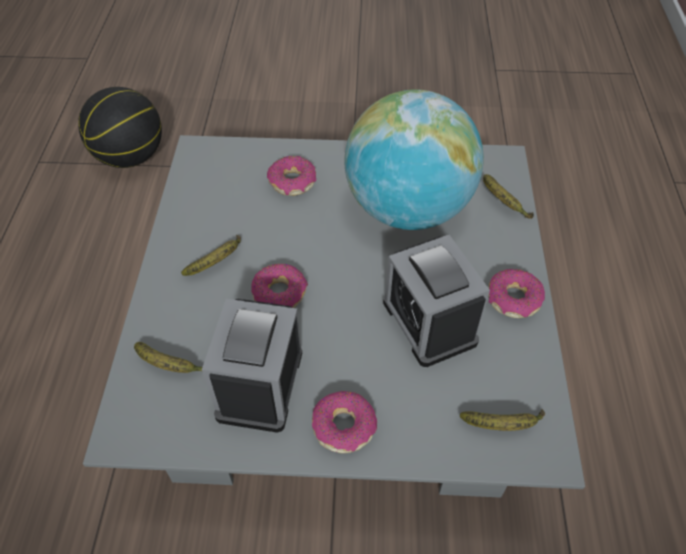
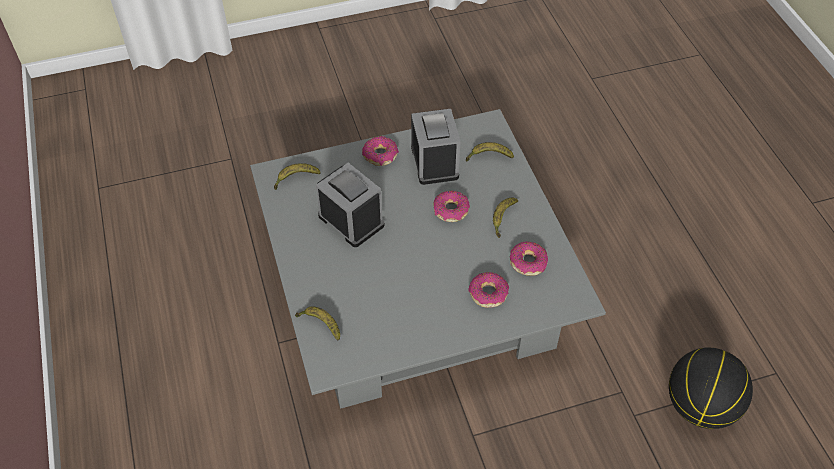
camera: 160 degrees right, 0 degrees up
(408, 208) = (391, 297): globe -> none
(513, 299) = (300, 249): donut -> donut (528, 262)

